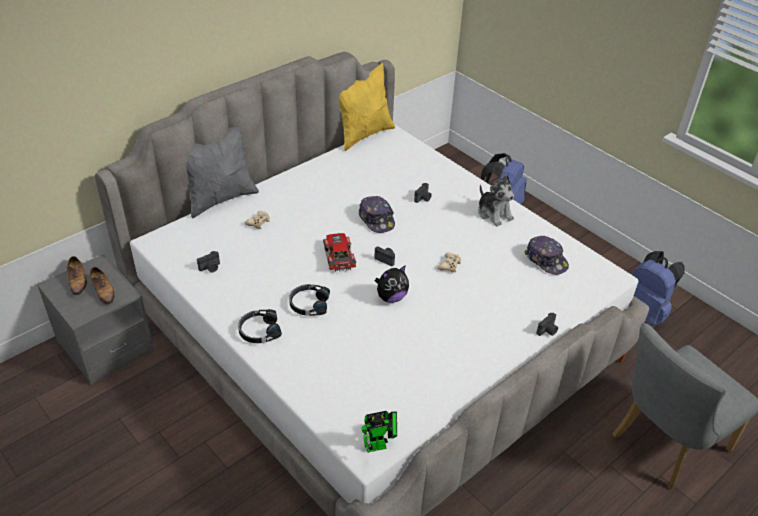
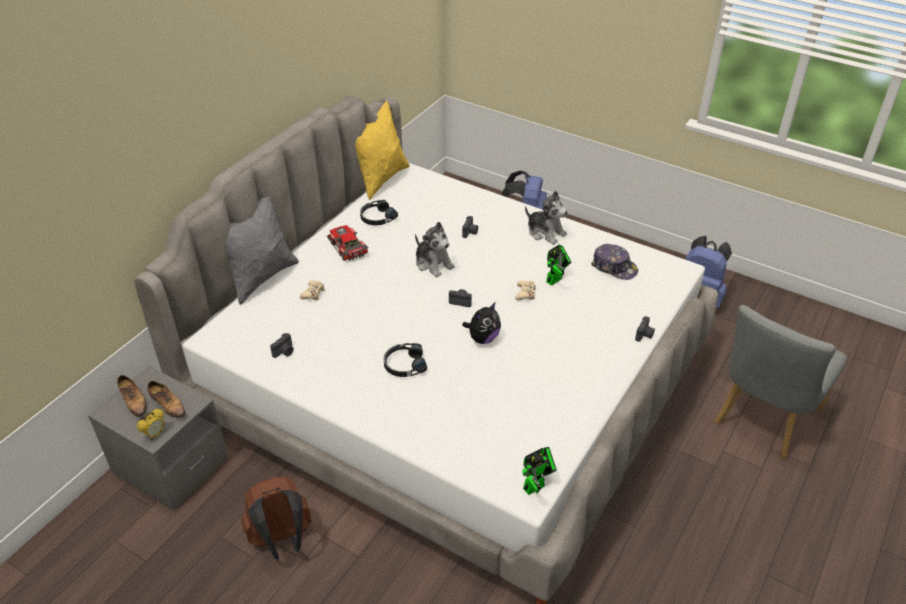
camera: 15 degrees left, 0 degrees up
(82, 313) = (155, 434): none -> alarm clock
(168, 436) = (282, 541): none -> brown backpack
(259, 331) = (366, 404): black headphones -> black headphones (377, 218)
(337, 257) = (411, 310): toy car -> toy car (346, 248)
(376, 219) = (433, 263): cap -> plush toy
(484, 258) = (555, 279): none -> toy robot

